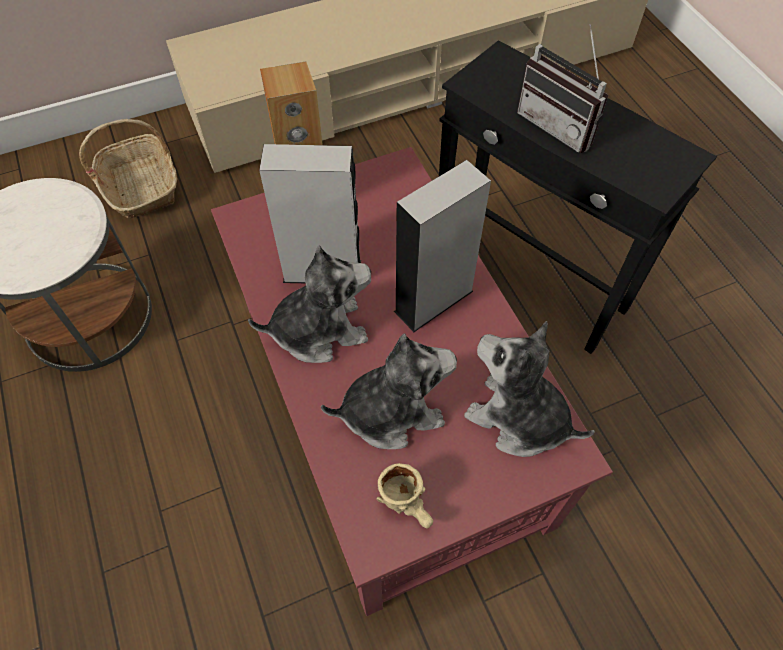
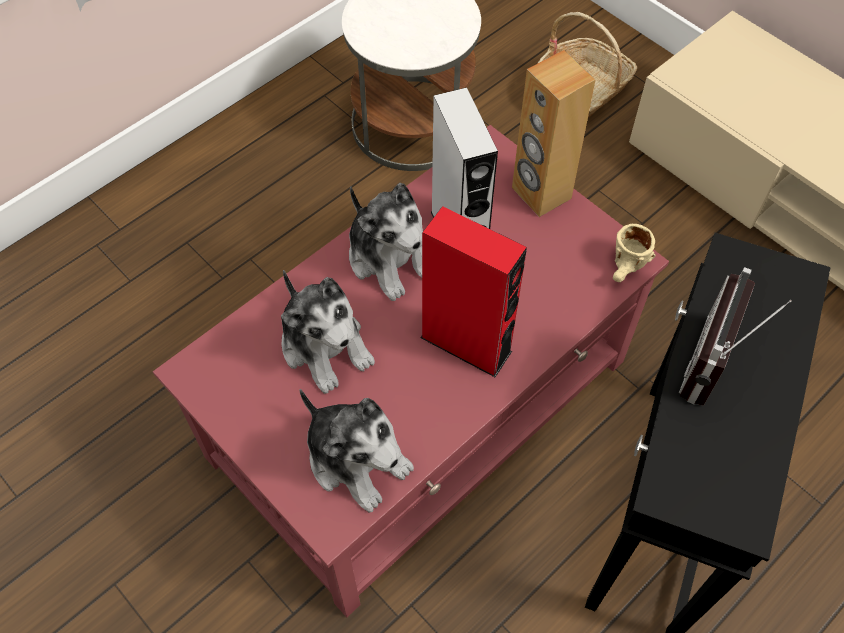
camera: 70 degrees right, 0 degrees up
(409, 504) = (236, 388): beige mug -> beige mug (627, 269)
(434, 301) = (466, 344): grey speaker -> red speaker
(518, 418) = (357, 459): plush toy -> plush toy turned 120 degrees clockwise

